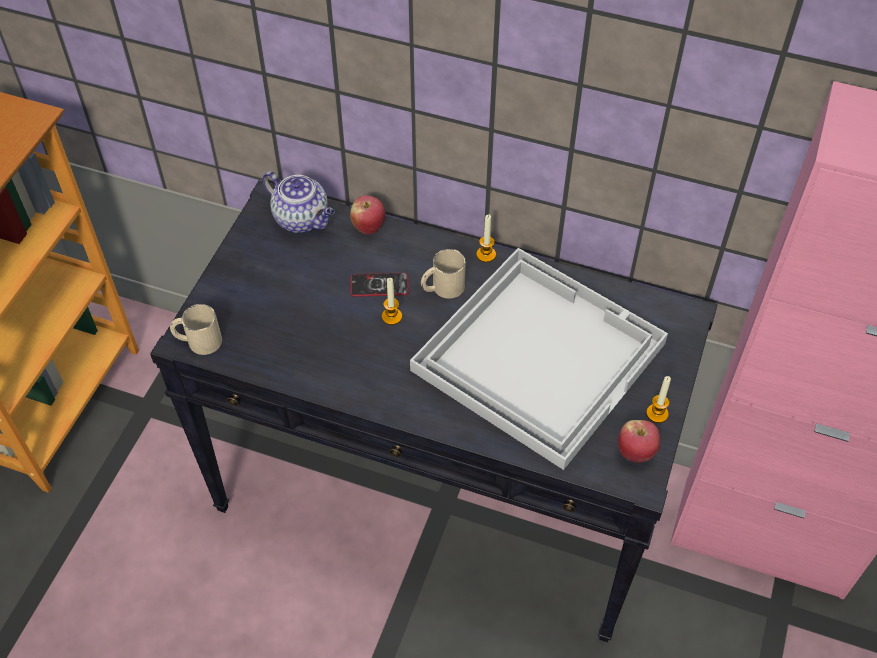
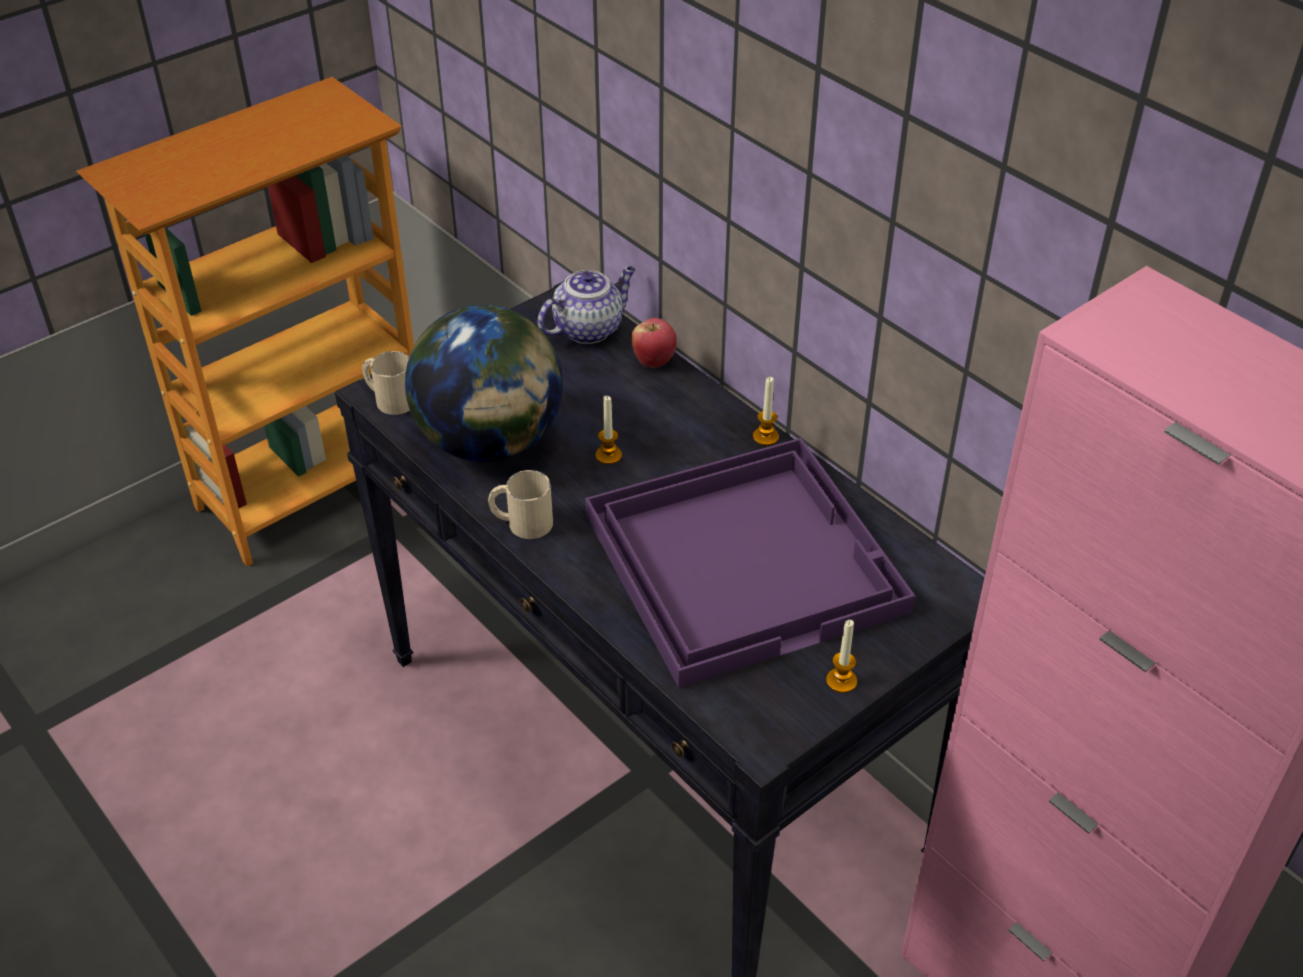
camera: 30 degrees right, 10 degrees down
(301, 343) = (490, 442): none -> globe
(303, 219) = (589, 328): teapot -> teapot turned 105 degrees counterclockwise
(379, 285) = (620, 421): phone -> none
(442, 288) = (688, 450): beige mug -> beige mug (521, 522)
(538, 354) = (745, 559): white tray -> purple tray
(636, 452) = (782, 709): apple -> none

